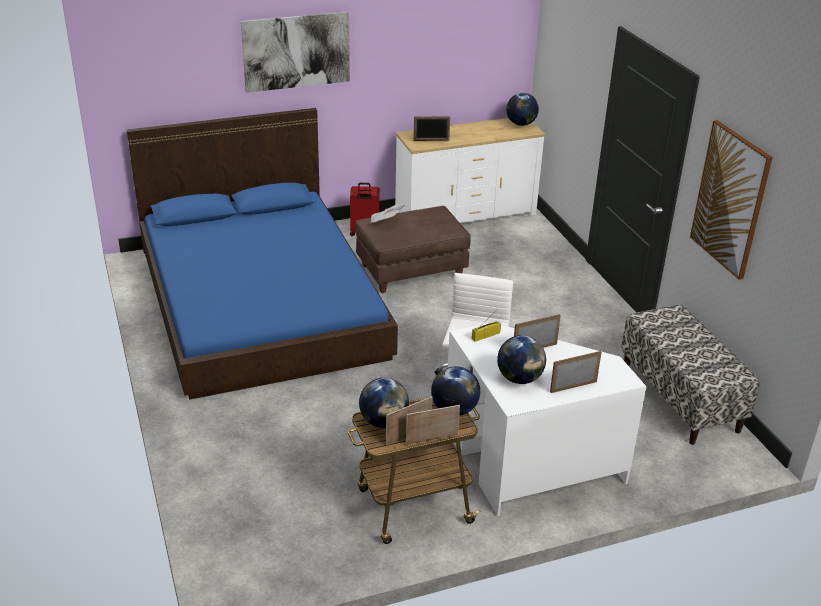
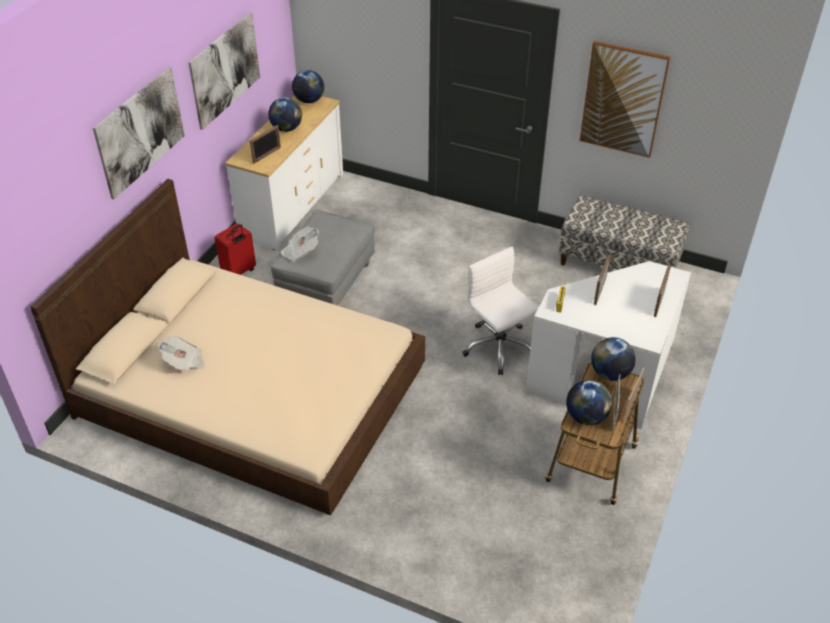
camera: 45 degrees left, 10 degrees up
(214, 240) = (184, 362): none -> newspaper
(261, 301) = (252, 390): blue bed -> beige bed
(411, 272) = (326, 283): brown ottoman -> grey ottoman
(423, 48) = (225, 70): none -> picture
(519, 379) = (626, 320): globe -> globe (286, 129)

